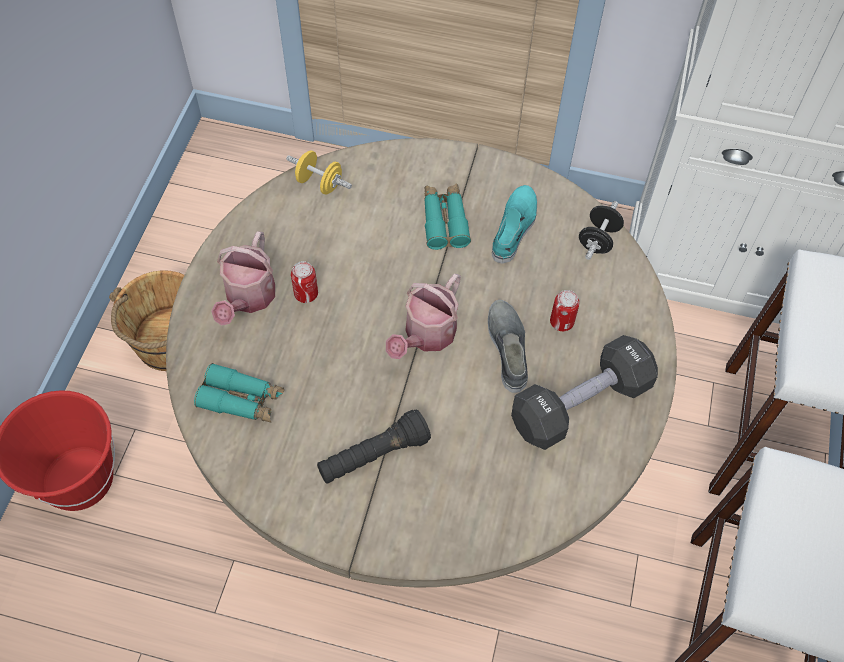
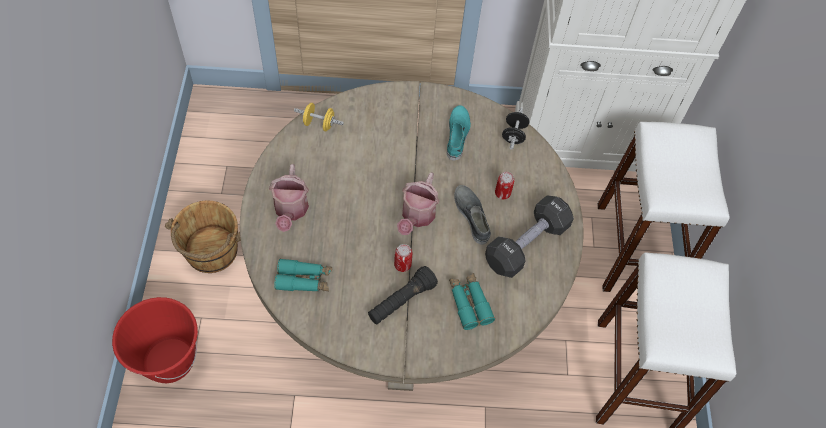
camera: 15 degrees left, 0 degrees up
(306, 294) = (329, 201): can -> can (402, 265)
(444, 221) = (410, 137): turquoise binoculars -> turquoise binoculars (469, 303)

